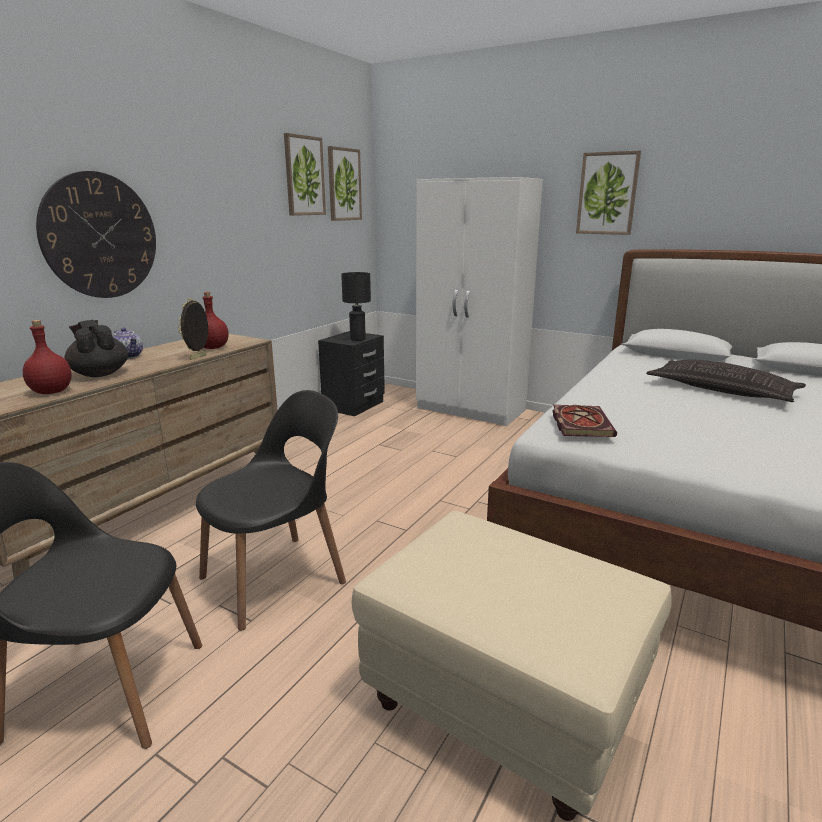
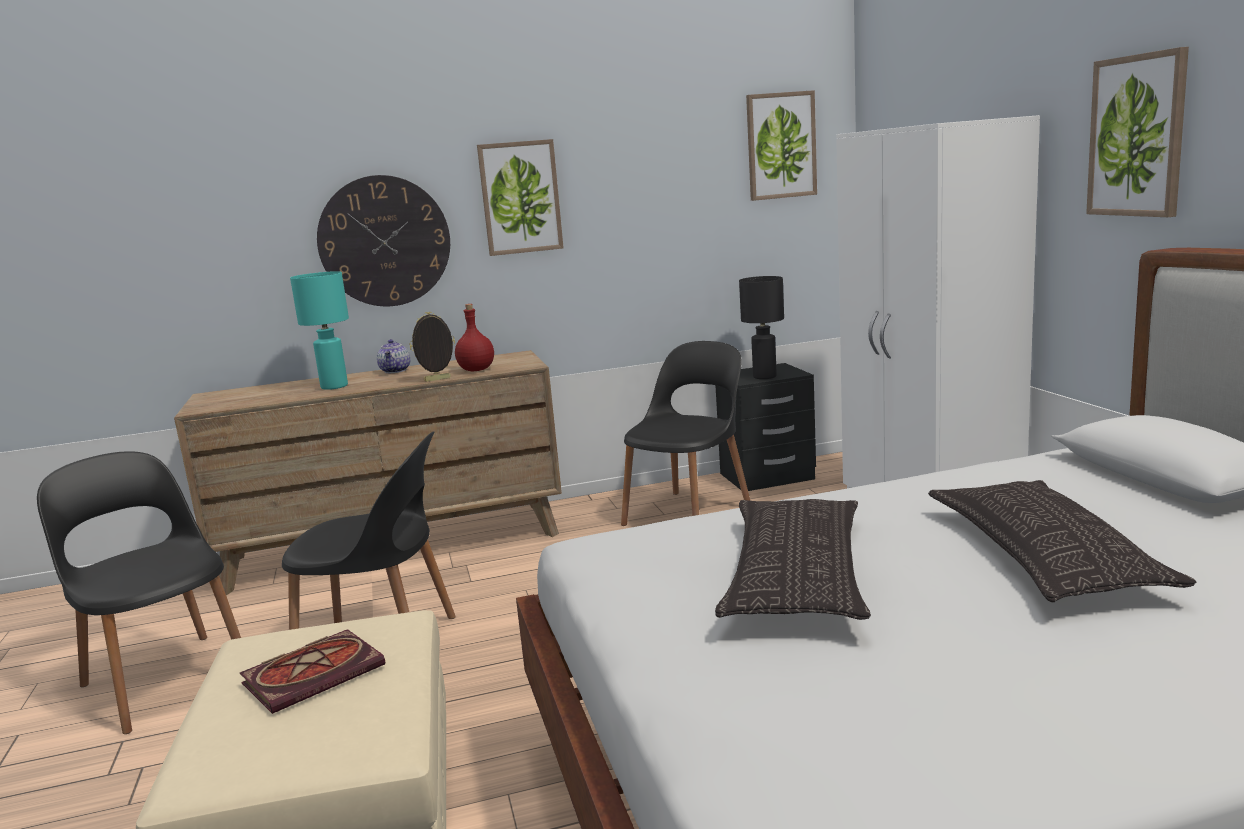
camera: 45 degrees right, 5 degrees down
(52, 392) = (272, 398): red bottle -> none
(100, 374) = (335, 386): black teapot -> turquoise table lamp
(304, 176) = (696, 143): picture -> picture (520, 197)
(344, 435) = (689, 514): none -> black chair
(580, 423) = (640, 541): book -> book (316, 673)
(675, 419) = (795, 574): none -> pillow

